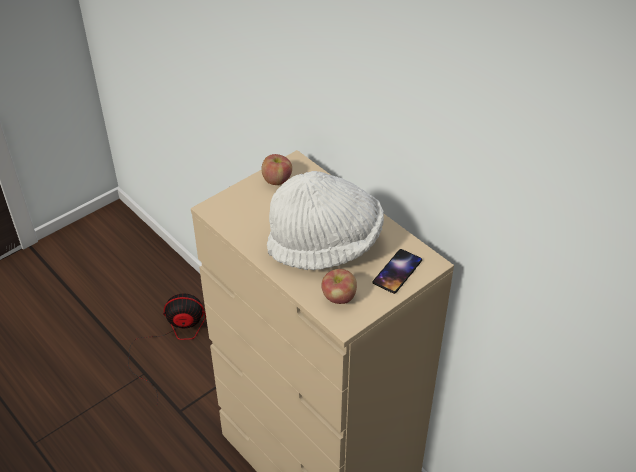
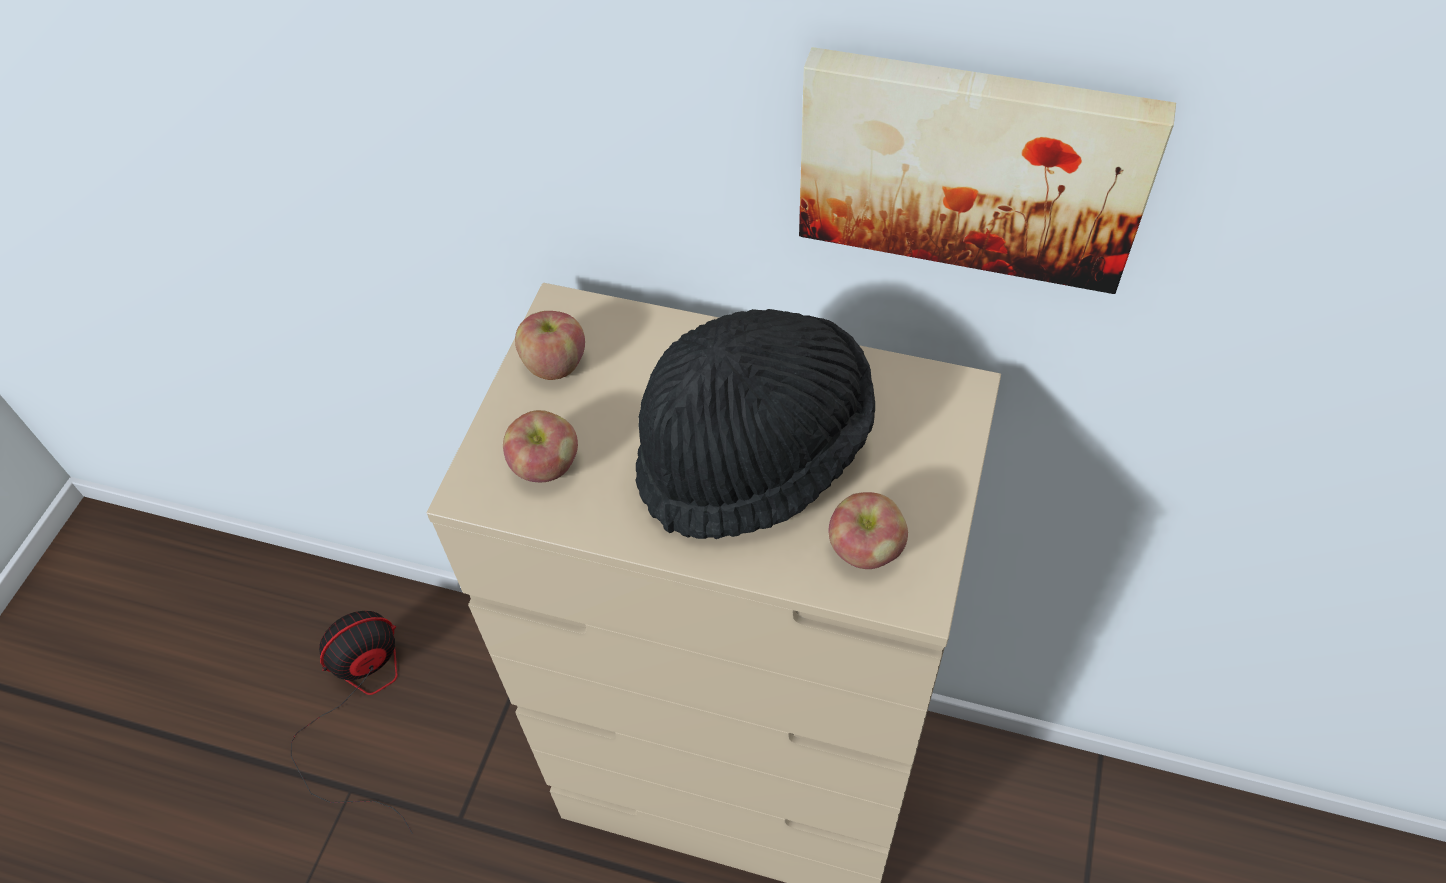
camera: 30 degrees left, 10 degrees up
(244, 212) = (546, 466): none -> apple
(325, 245) = (753, 453): white hat -> black hat
(397, 271) = (922, 438): phone -> none
(450, 153) = (972, 164): none -> picture

